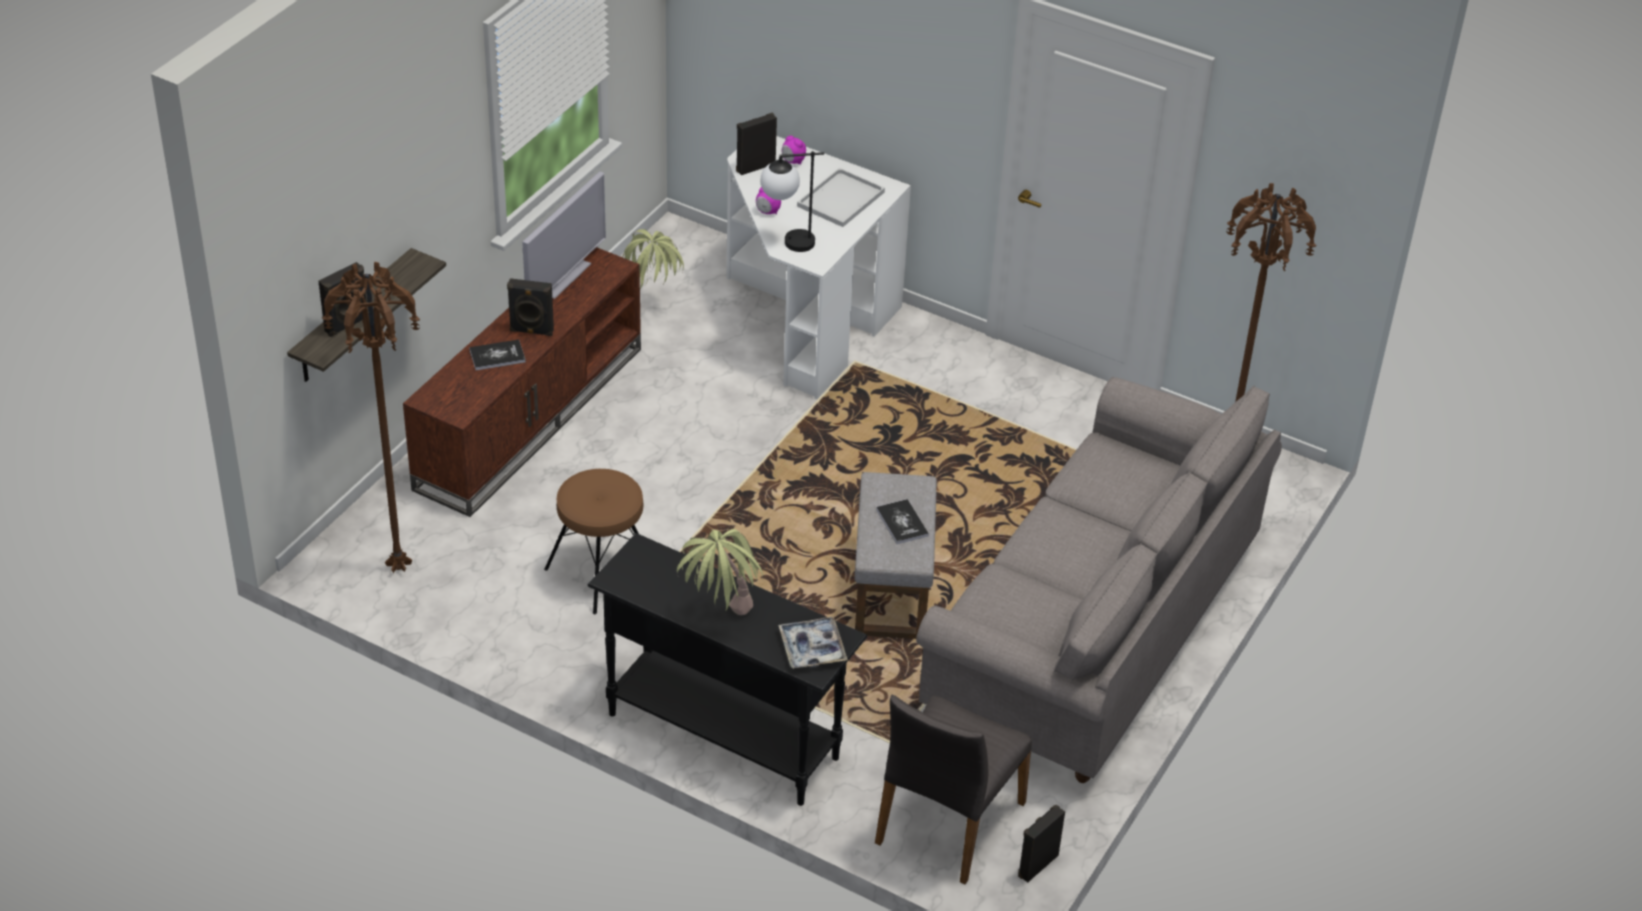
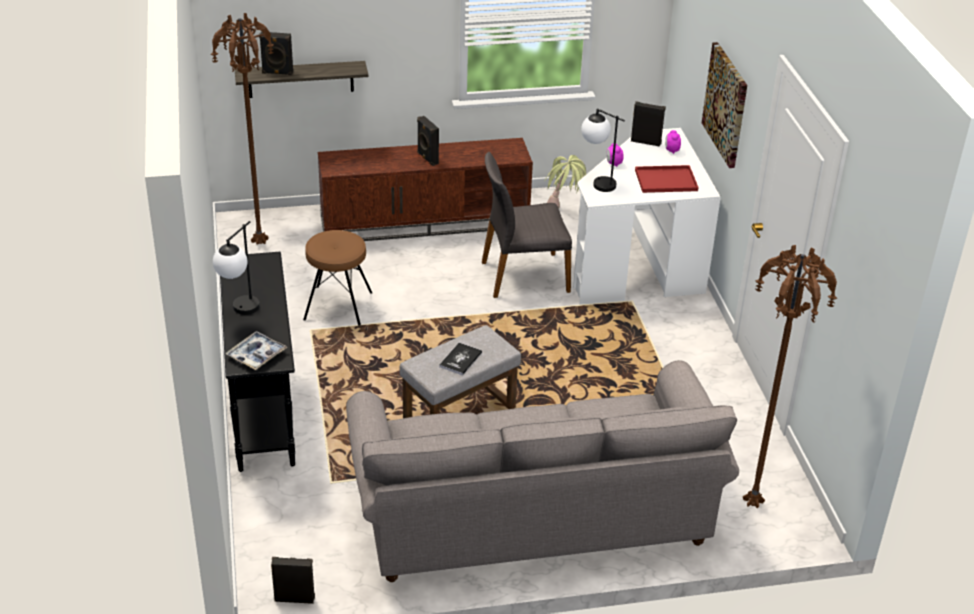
camera: 50 degrees right, 5 degrees down
(497, 356) = (392, 159): book -> none
(563, 277) = (484, 146): television -> none
(719, 621) = (240, 312): potted plant -> table lamp
(841, 198) = (667, 180): white tray -> red tray
(883, 76) = (726, 104): none -> picture
(947, 823) = (289, 539): grey chair -> grey chair (523, 276)

